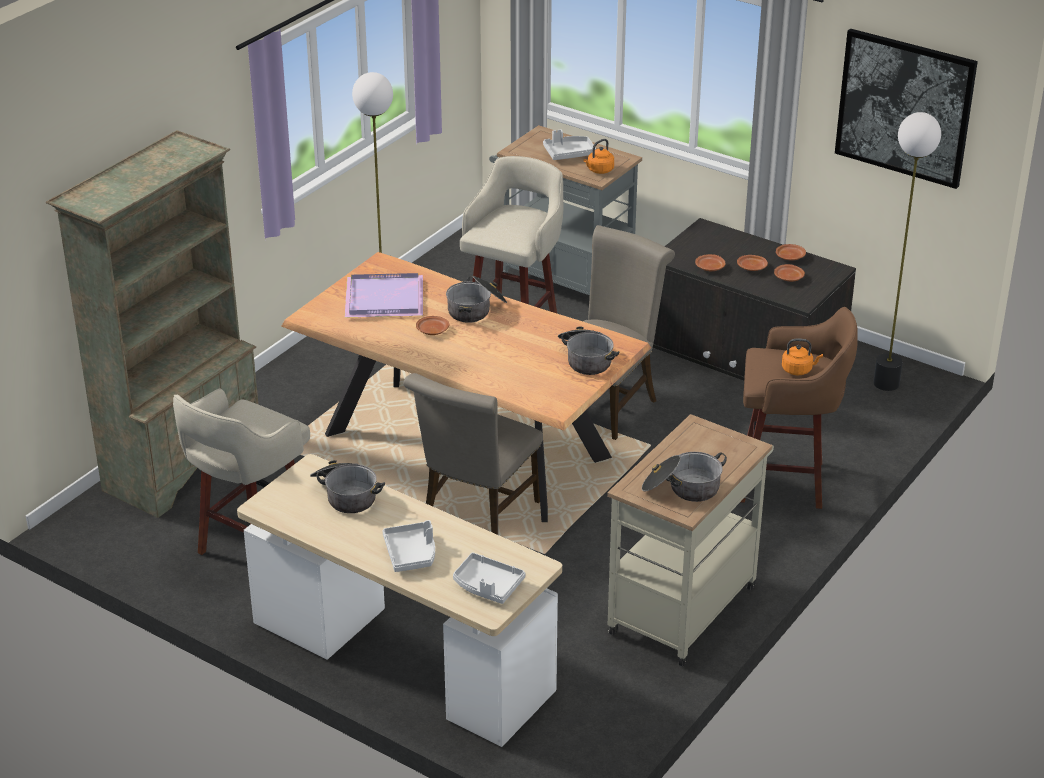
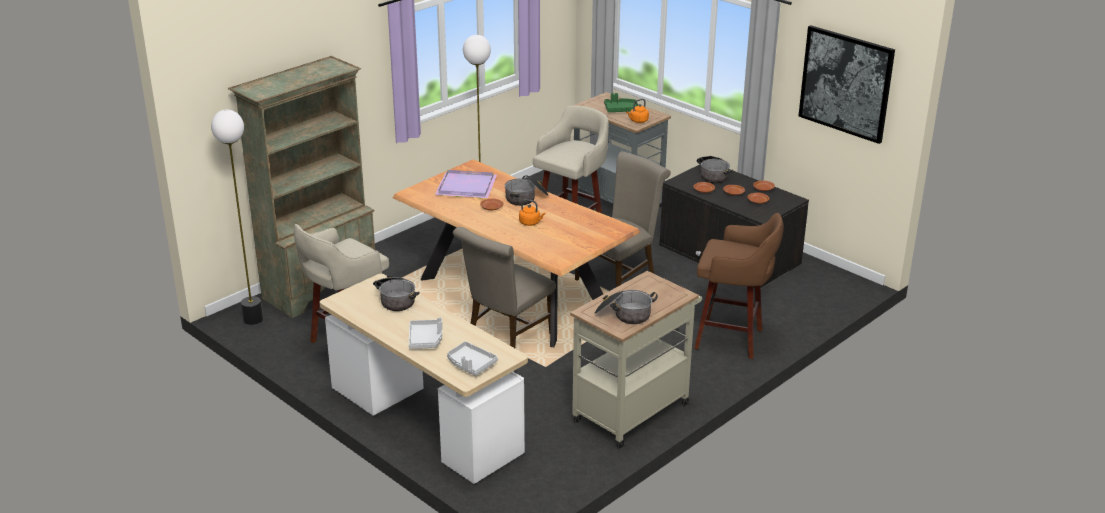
camera: 10 degrees right, 5 degrees down
(569, 153) = (621, 110): grey tray -> green tray
(586, 359) = (591, 234): cooking pot -> cooking pot (712, 175)
(798, 370) = (740, 254): orange kettle -> orange kettle (531, 223)
(886, 383) = (825, 285): floor lamp -> floor lamp (253, 319)

